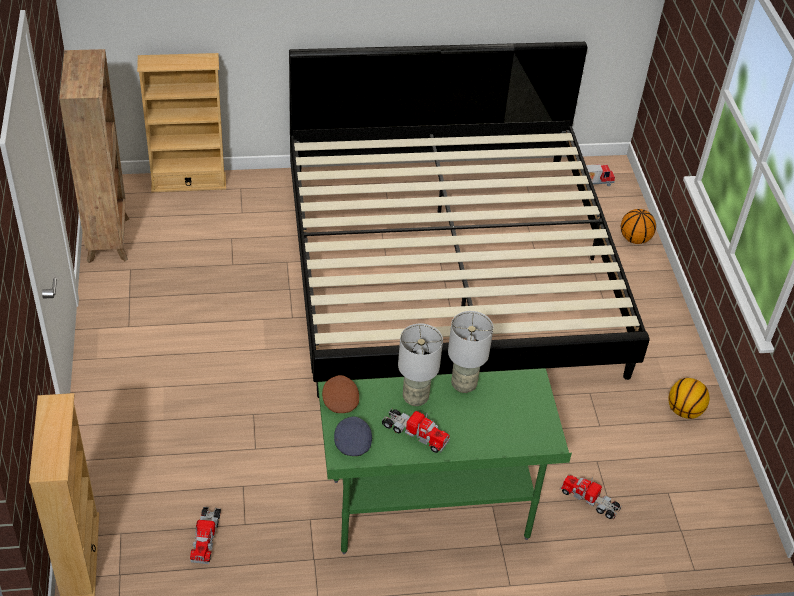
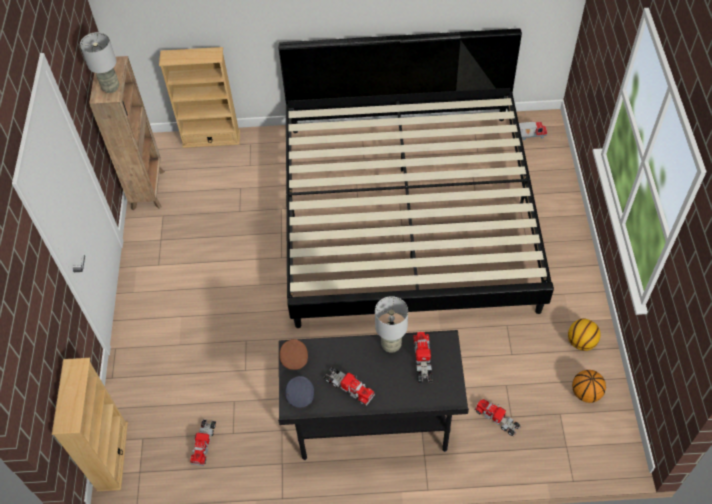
camera: 10 degrees right, 10 degrees up
(415, 397) = (352, 356): grey table lamp -> grey table lamp (110, 87)
(430, 510) = (372, 425): green desk -> black desk
(506, 401) = (422, 360): none -> toy truck
(635, 239) = (558, 187): basketball -> basketball (586, 393)

